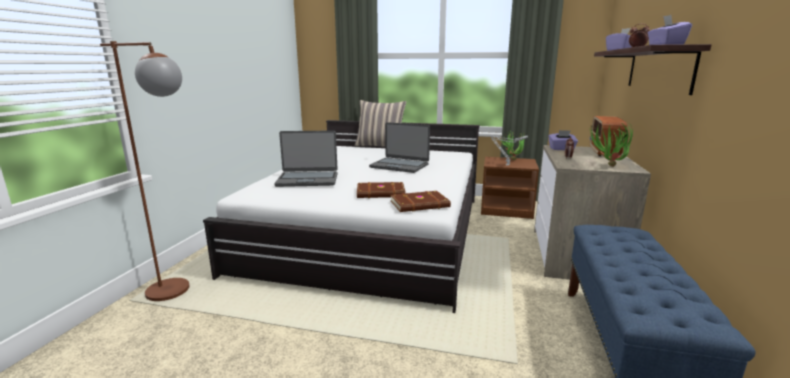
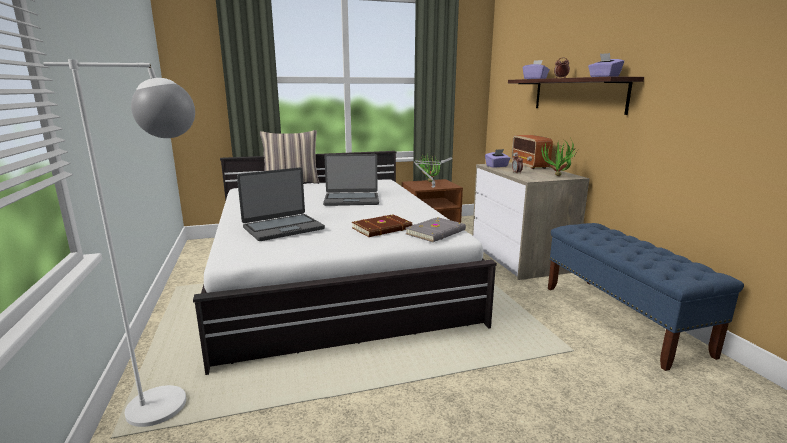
camera: 30 degrees left, 0 degrees up
(179, 293) = (178, 404): brown floor lamp -> white floor lamp
(420, 204) = (436, 232): brown book -> grey book

